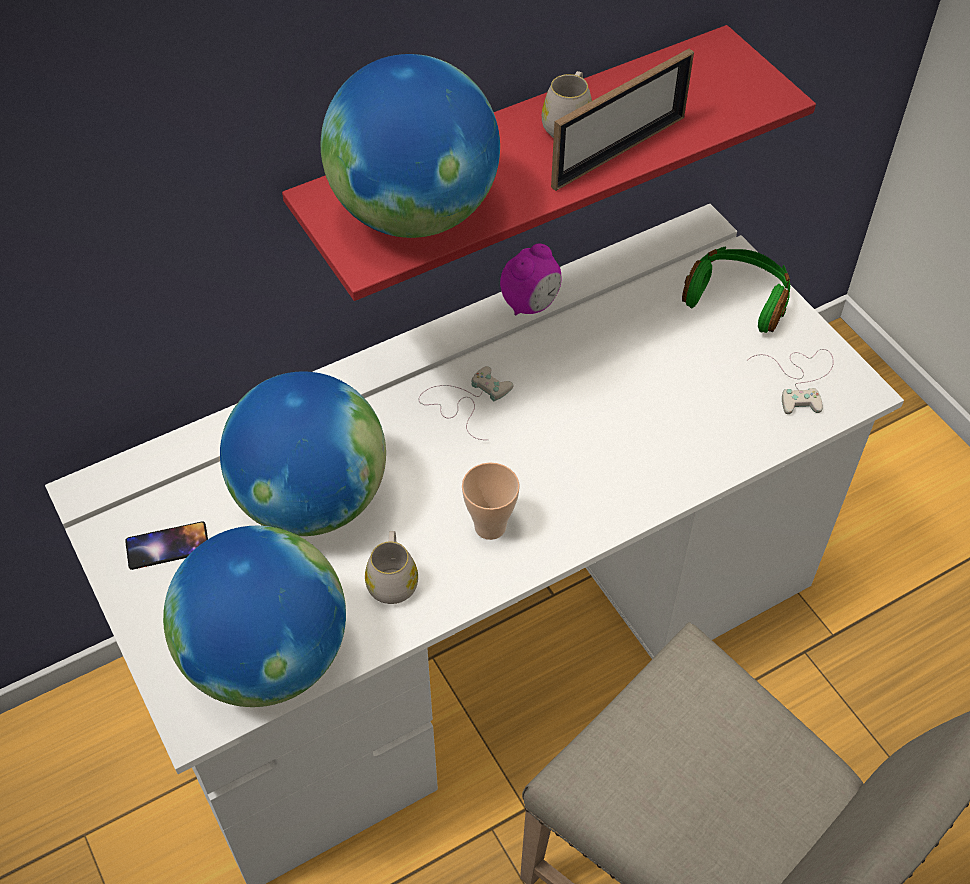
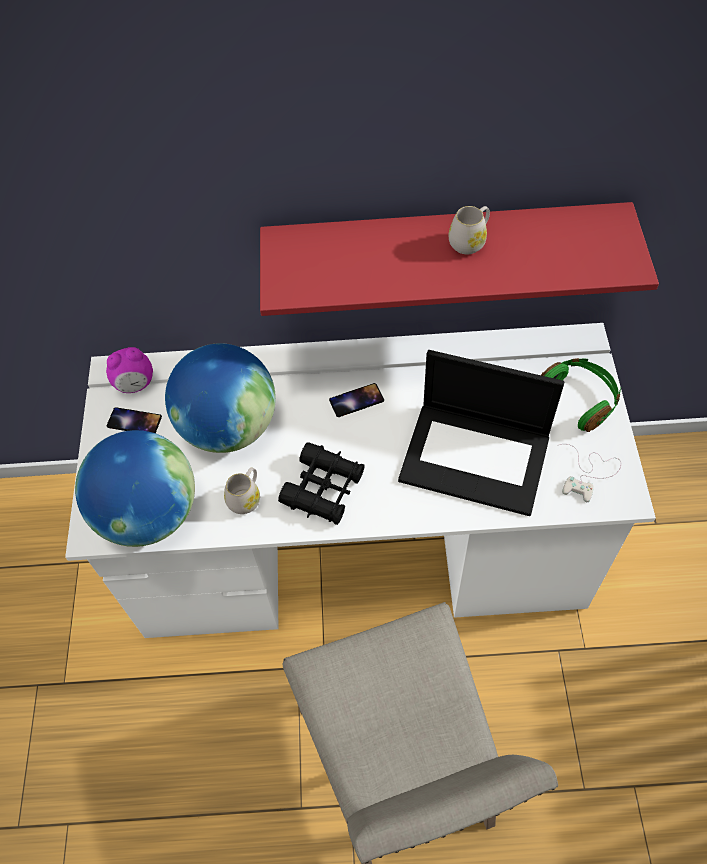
camera: 30 degrees right, 5 degrees up
(413, 213) = (329, 270): globe -> none
(465, 401) = (356, 400): white game controller -> phone
(490, 526) = (323, 488): cup -> black binoculars
(531, 304) = (436, 350): alarm clock -> alarm clock (135, 384)
(619, 151) = (491, 272): picture frame -> none
(659, 412) = (476, 457): none -> laptop

